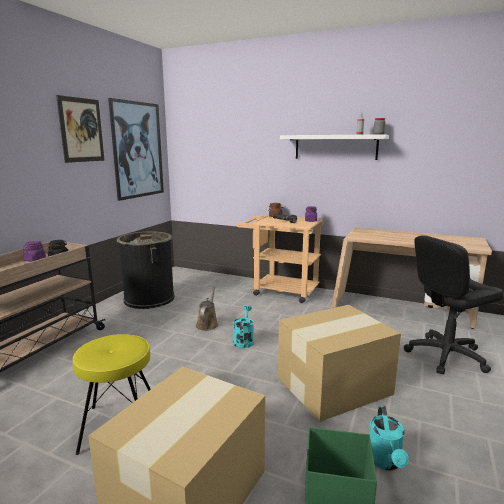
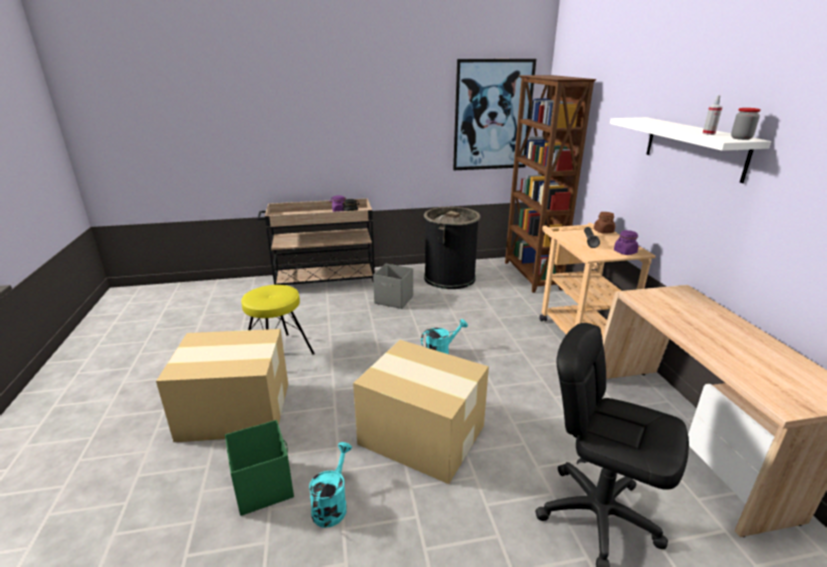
camera: 55 degrees right, 10 degrees up
(81, 130) = (416, 96): picture -> none
(138, 330) = (394, 300): none -> grey storage box
(200, 276) = (531, 276): none -> brown bookcase
(207, 324) = (444, 323): brown watering can -> none
(386, 462) = (332, 504): turquoise watering can -> turquoise watering can turned 135 degrees clockwise

